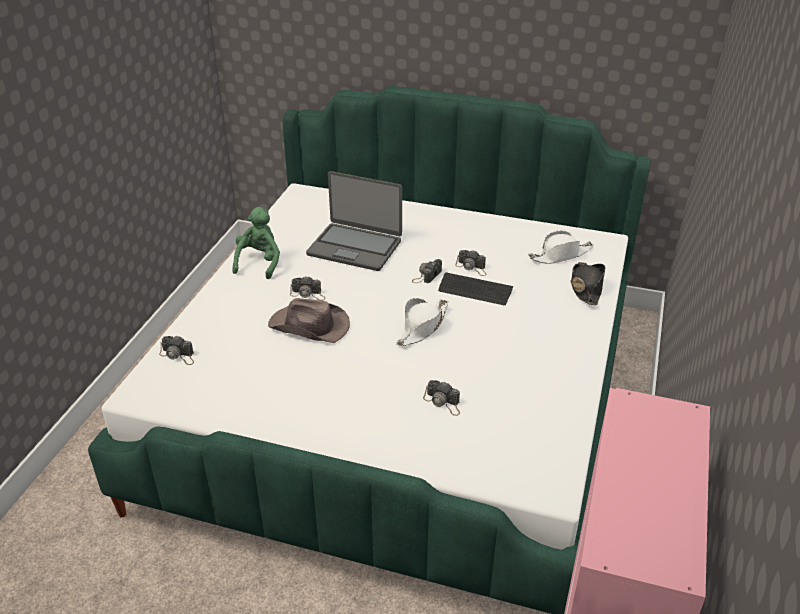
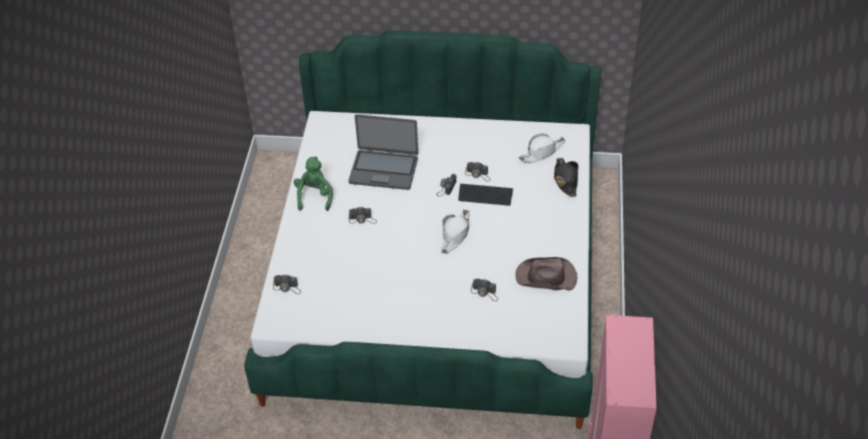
camera: 10 degrees left, 10 degrees up
(310, 326) = (373, 247): brown hat -> brown hat (546, 277)

